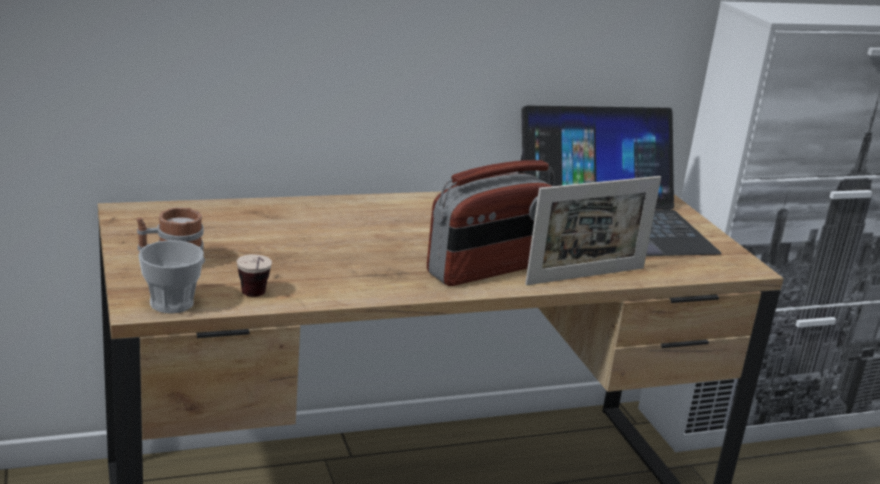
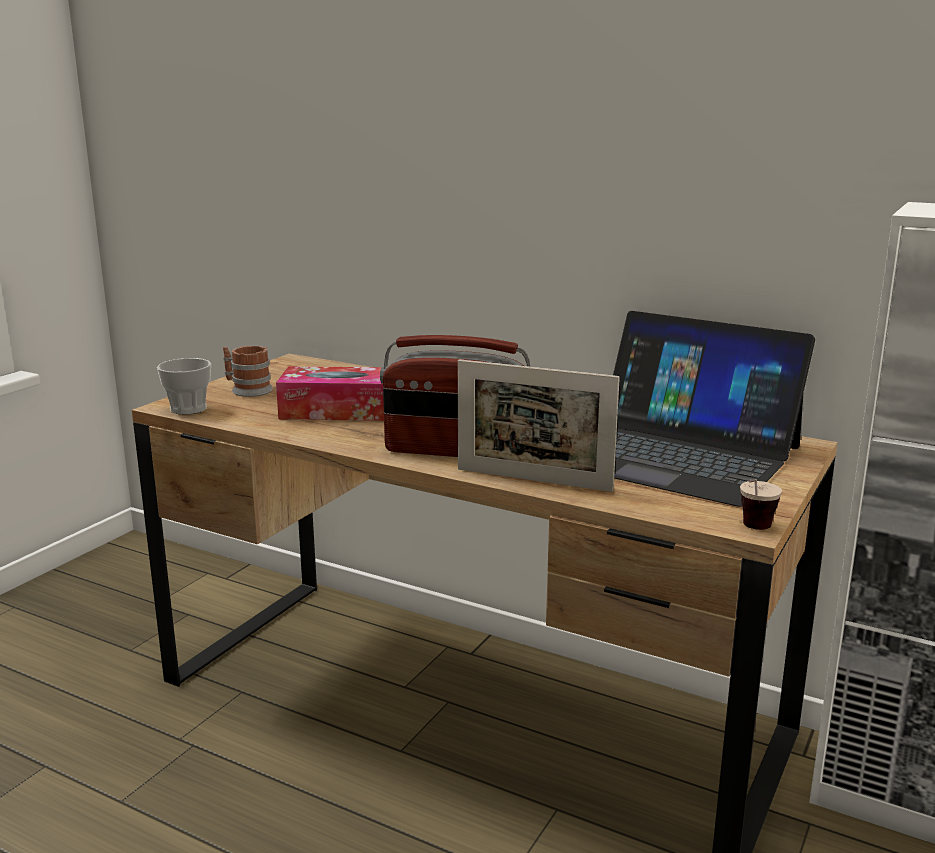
camera: 50 degrees right, 5 degrees down
(255, 299) = (240, 420): cup -> cup (752, 531)
(313, 258) = (338, 410): none -> tissue box

